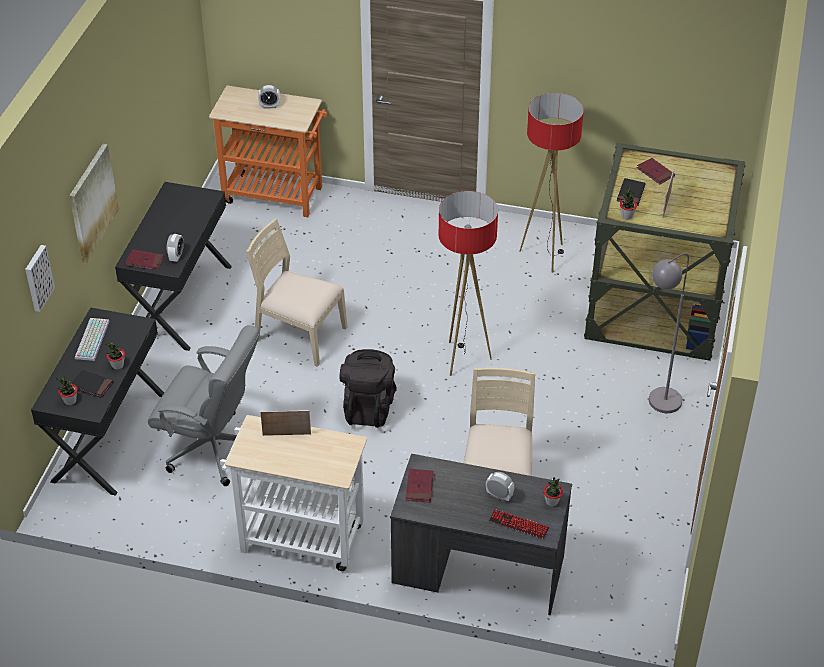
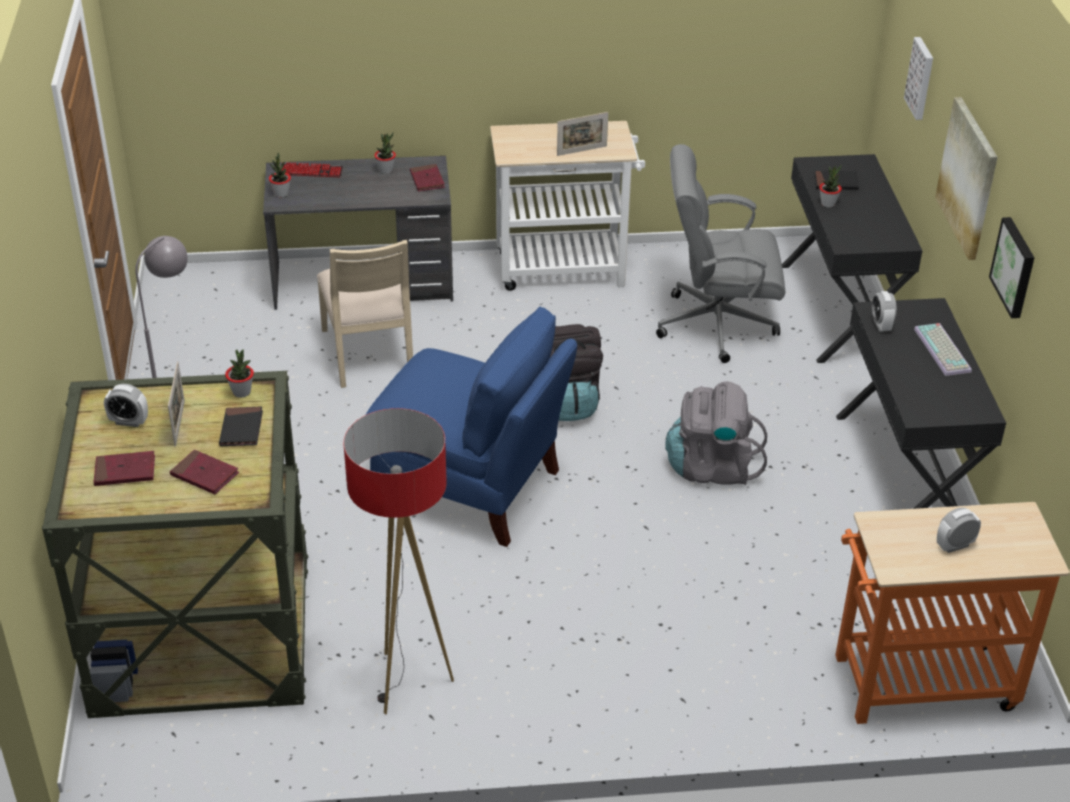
camera: 160 degrees right, 5 degrees down
(70, 401) = (843, 167): potted plant -> potted plant (386, 170)
(91, 339) = (884, 221): keyboard -> keyboard (944, 350)
(132, 141) = (1015, 267): none -> picture
(145, 261) = (914, 311): red book -> red book (125, 471)
(299, 334) = (711, 467): beige chair -> grey backpack
(463, 358) = (471, 488): floor lamp -> blue chair
(499, 496) = (339, 188): alarm clock -> alarm clock (129, 422)

